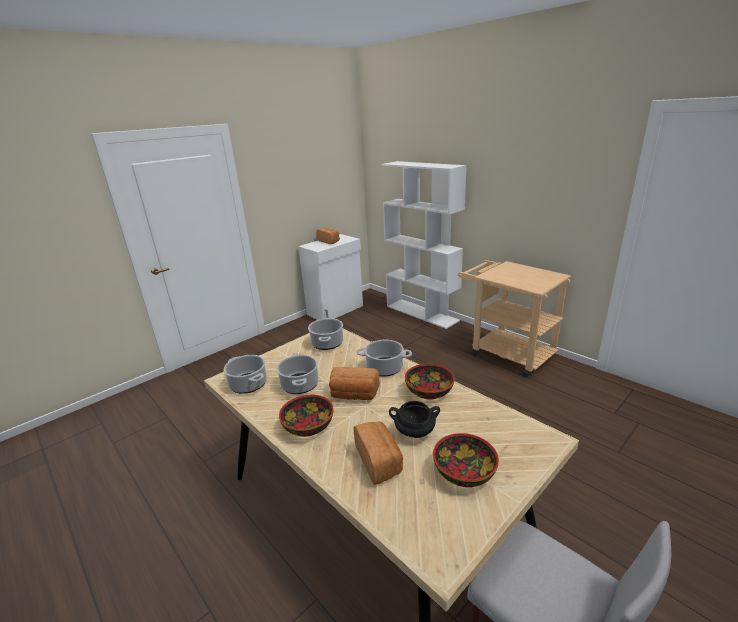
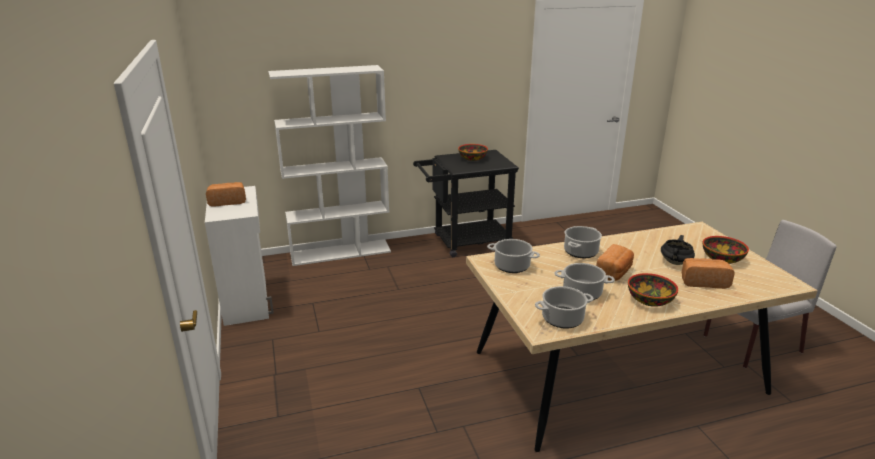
camera: 65 degrees left, 0 degrees up
(429, 391) = (626, 245): bowl -> bowl (472, 158)
(505, 352) = (465, 242): beige cart -> black cart

